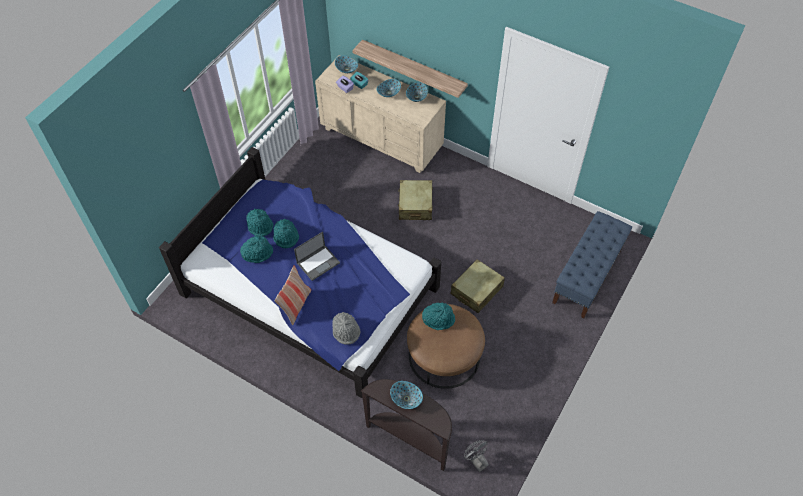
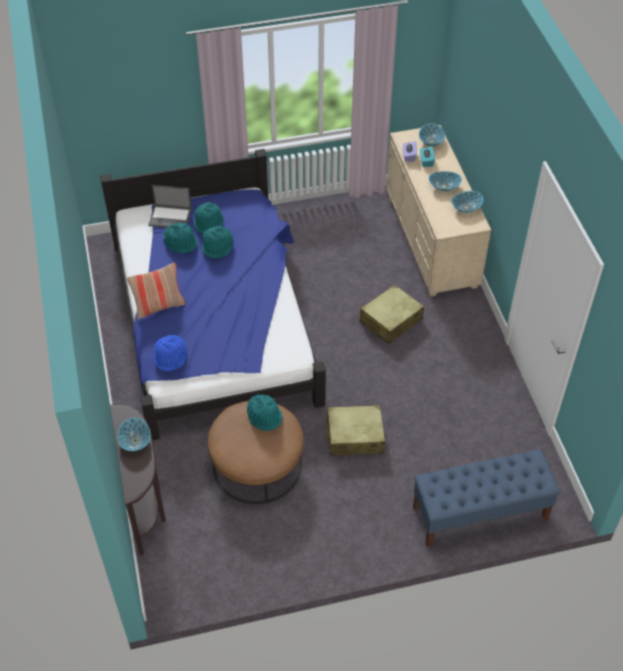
camera: 45 degrees right, 5 degrees down
(318, 262) = (217, 287): laptop -> laptop (170, 217)
(346, 331) = (171, 358): grey hat -> blue hat
(413, 68) = (481, 174): shelf -> none
(476, 461) = (175, 572): grey fan -> none

